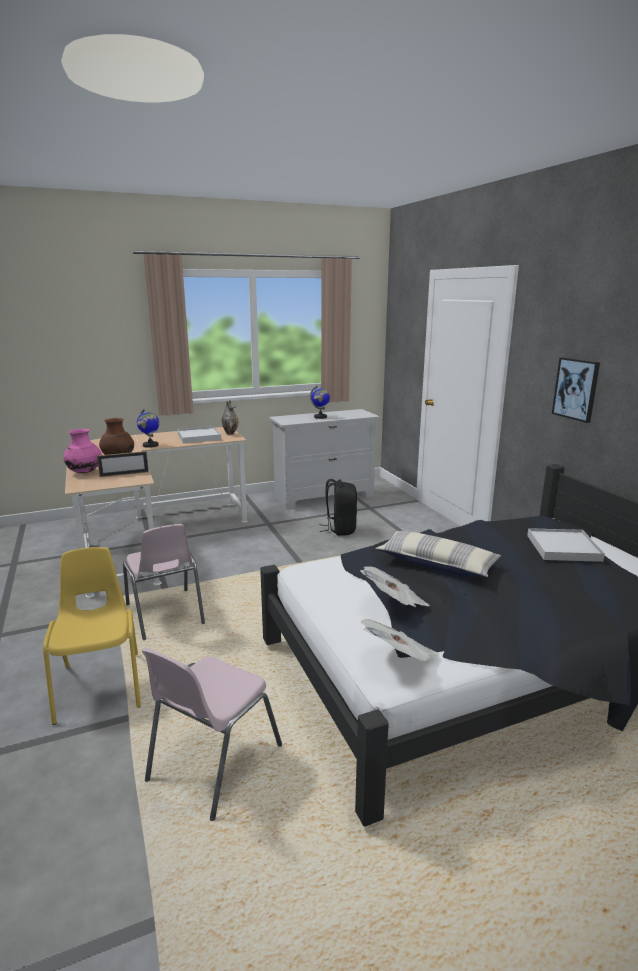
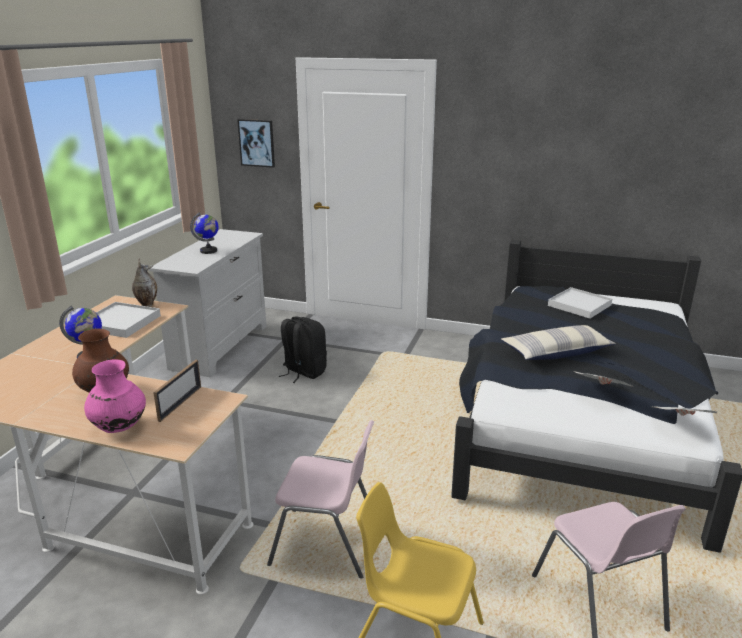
camera: 50 degrees left, 5 degrees up
(576, 389) = (522, 172): picture -> picture (257, 143)

